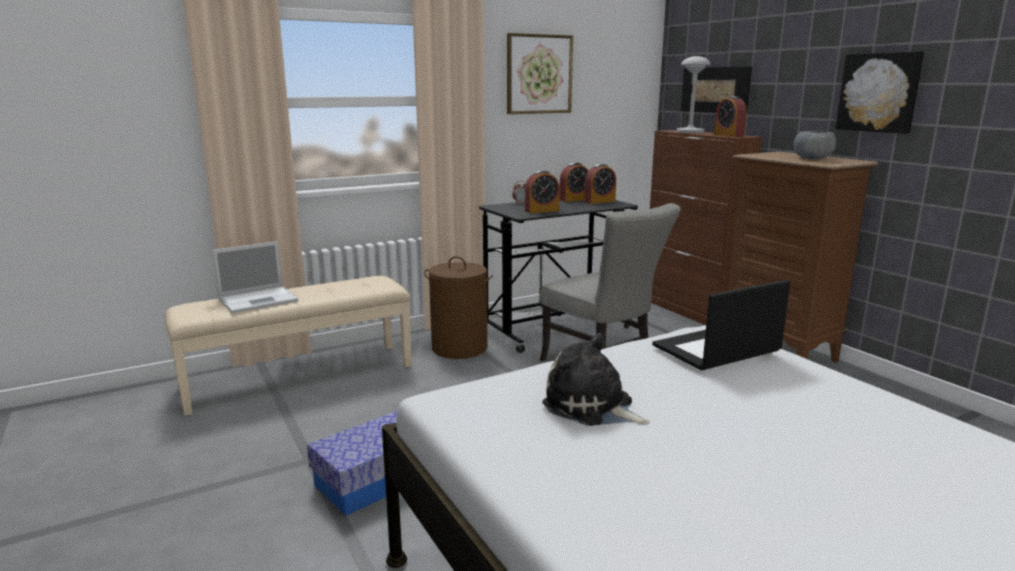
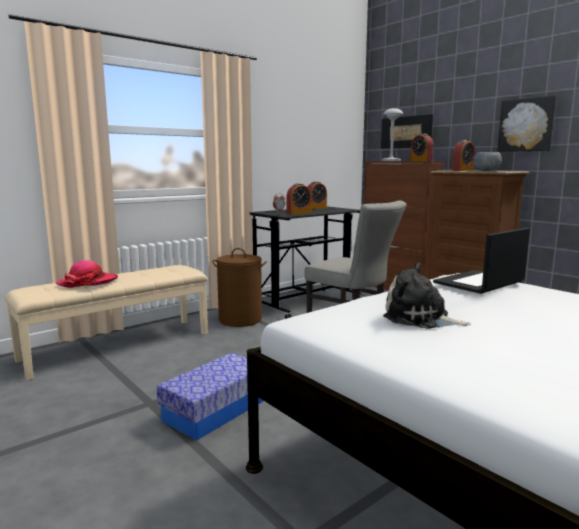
camera: 10 degrees left, 5 degrees down
(259, 300) = (88, 282): laptop -> hat
(539, 74) = (286, 119): picture -> none
(599, 201) = (334, 209): alarm clock -> alarm clock (462, 170)

